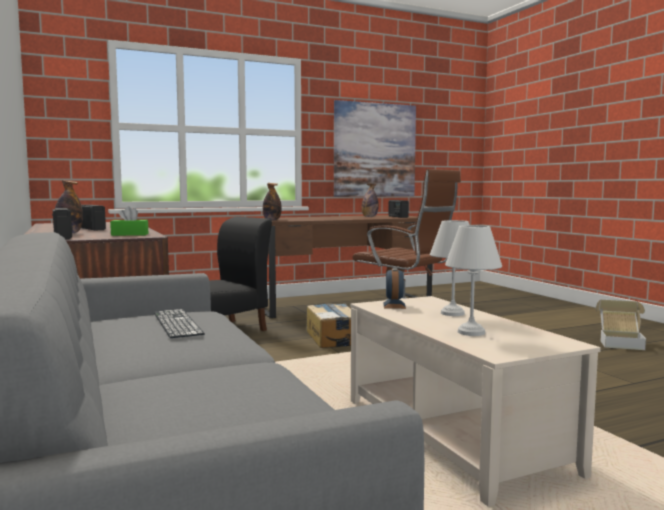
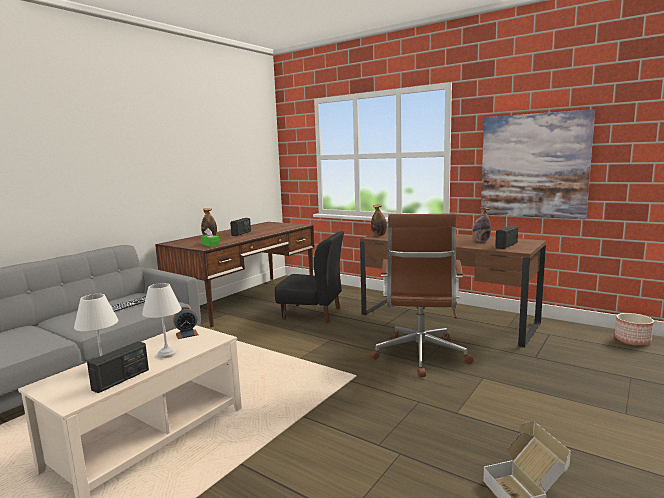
camera: 60 degrees right, 5 degrees up
(63, 237) = (184, 242): radio -> radio (121, 379)
(333, 337) = (337, 345): cardboard box -> none
(456, 287) = (632, 340): none -> planter

